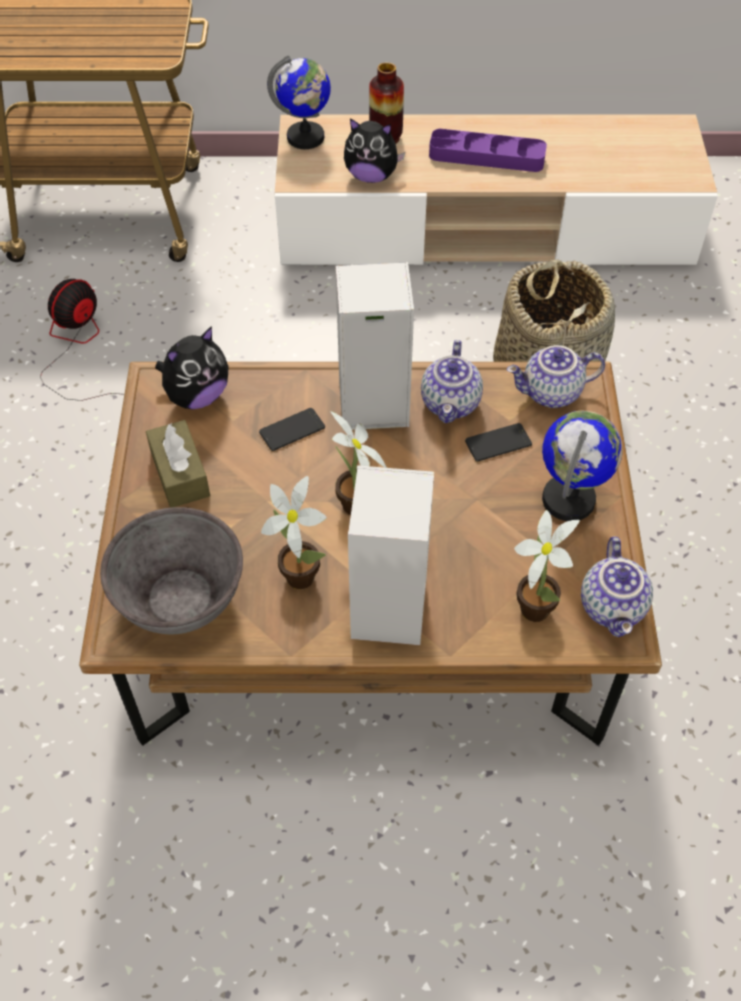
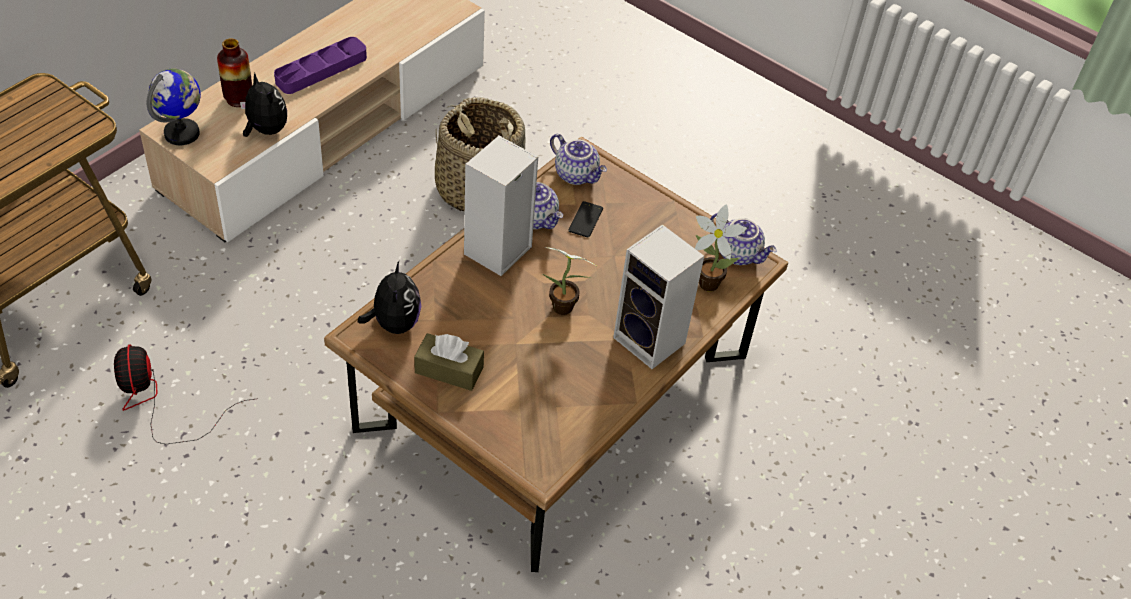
camera: 55 degrees left, 5 degrees down
(180, 597) = (544, 427): grey bowl -> none
(292, 430) = (474, 298): phone -> none
(298, 573) = (583, 363): potted plant -> none
(371, 176) = (265, 130): plush toy -> plush toy turned 90 degrees counterclockwise
(551, 394) = (577, 174): teapot -> teapot turned 75 degrees counterclockwise
(569, 499) = (654, 220): globe -> none

